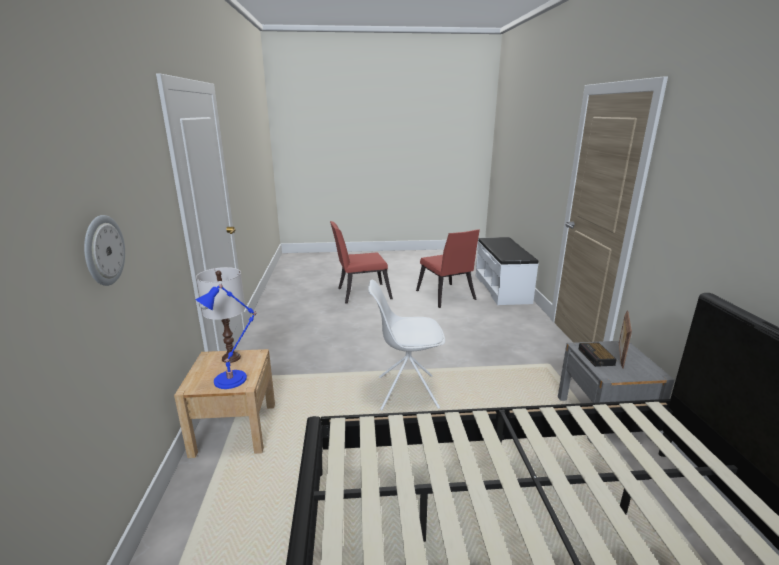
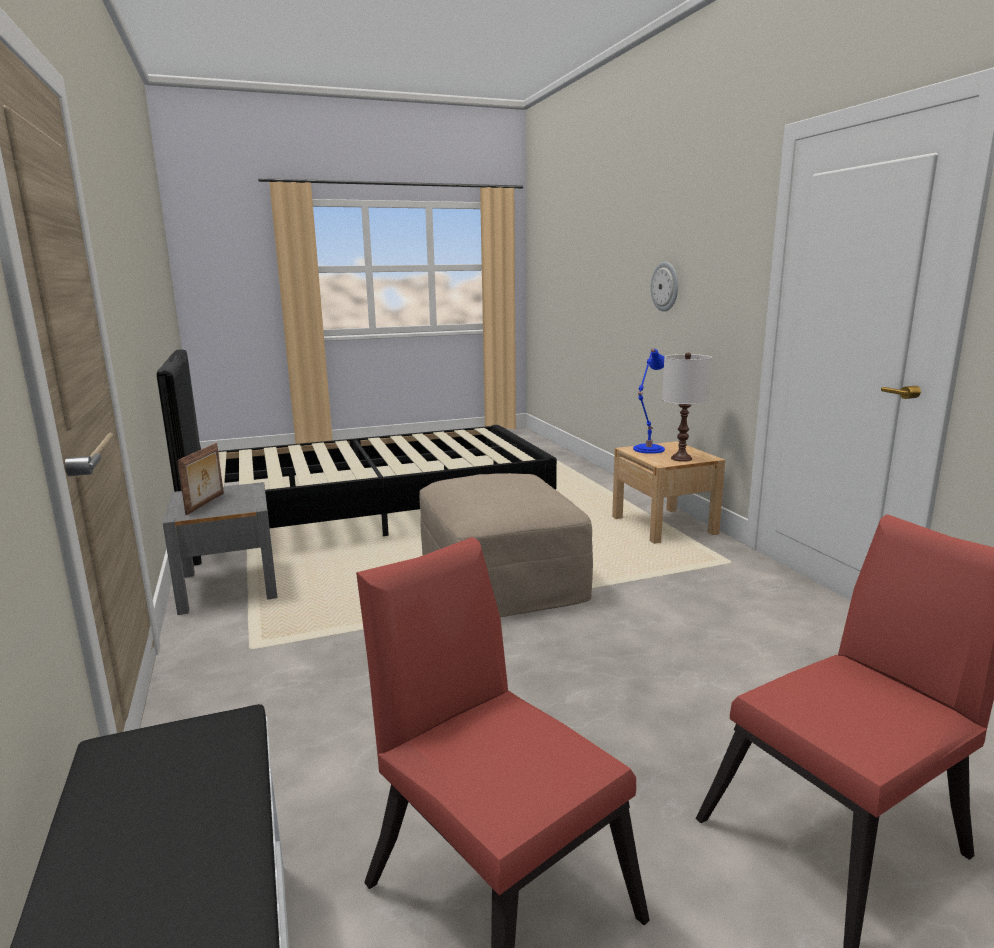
camera: 165 degrees right, 5 degrees down
(406, 392) = (501, 576): white chair -> beige ottoman
(596, 357) = (243, 499): alarm clock -> none

